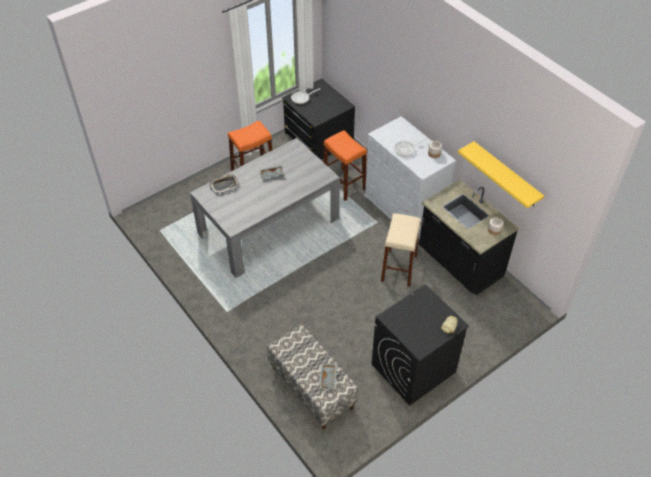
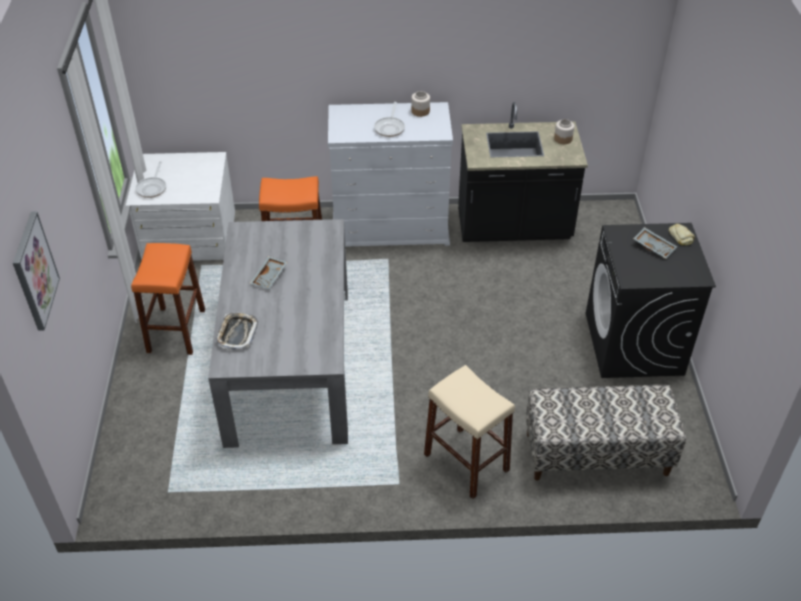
camera: 55 degrees left, 5 degrees down
(142, 89) = (34, 271): none -> picture
(318, 138) = (189, 238): black dresser -> white dresser
(328, 378) = (639, 405): grey tray -> grey tray (654, 246)
(399, 268) = (476, 278): beige stool -> beige stool (466, 462)
(506, 175) = (537, 65): yellow shelf -> none

